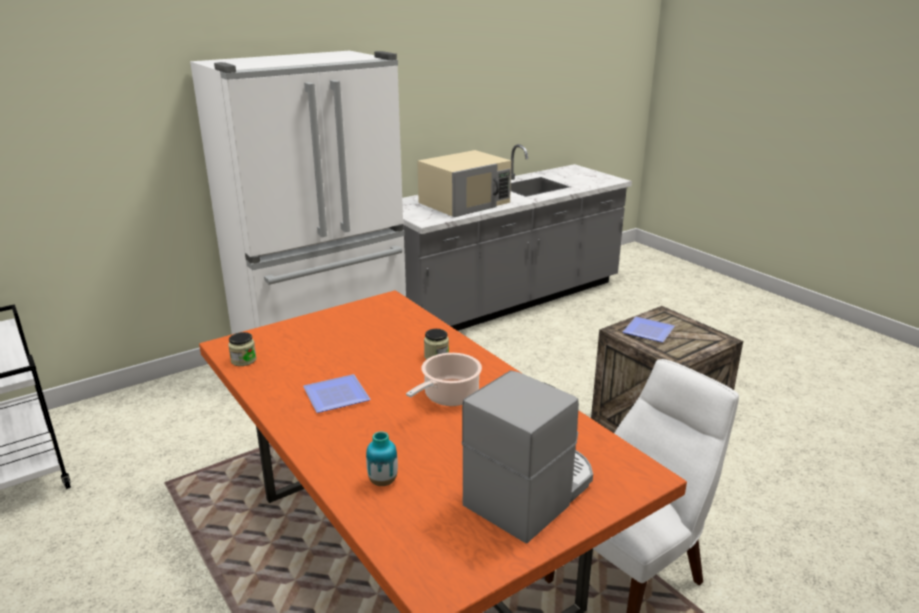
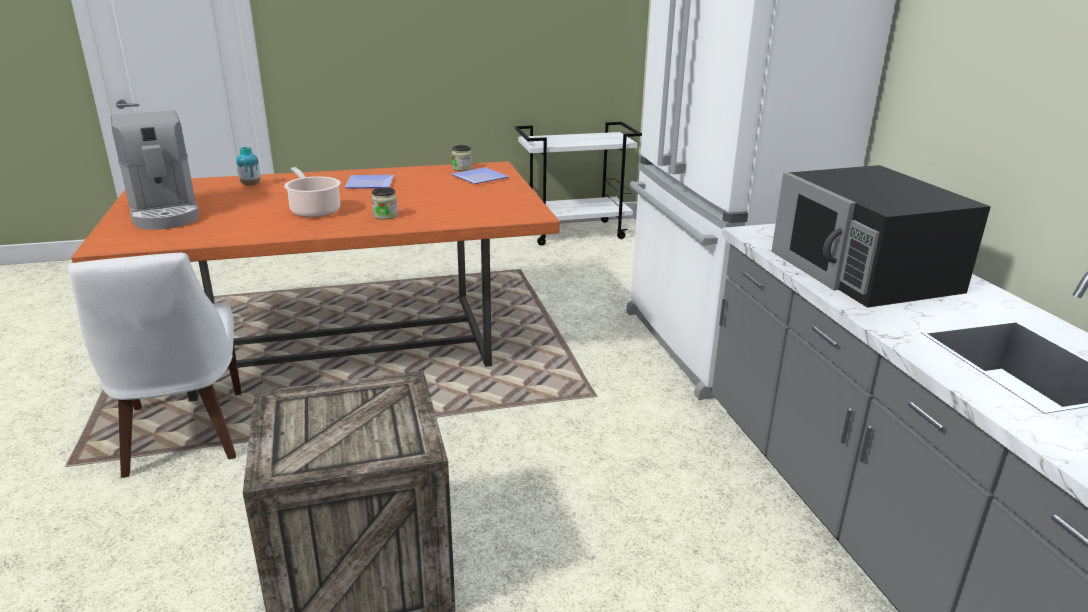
camera: 110 degrees right, 0 degrees up
(465, 202) = (864, 271): beige microwave -> black microwave
(650, 331) = (372, 409): plate -> plate (479, 179)

